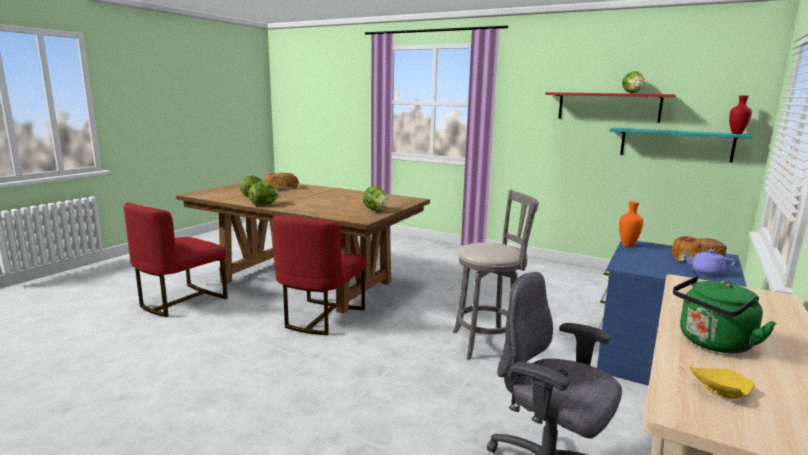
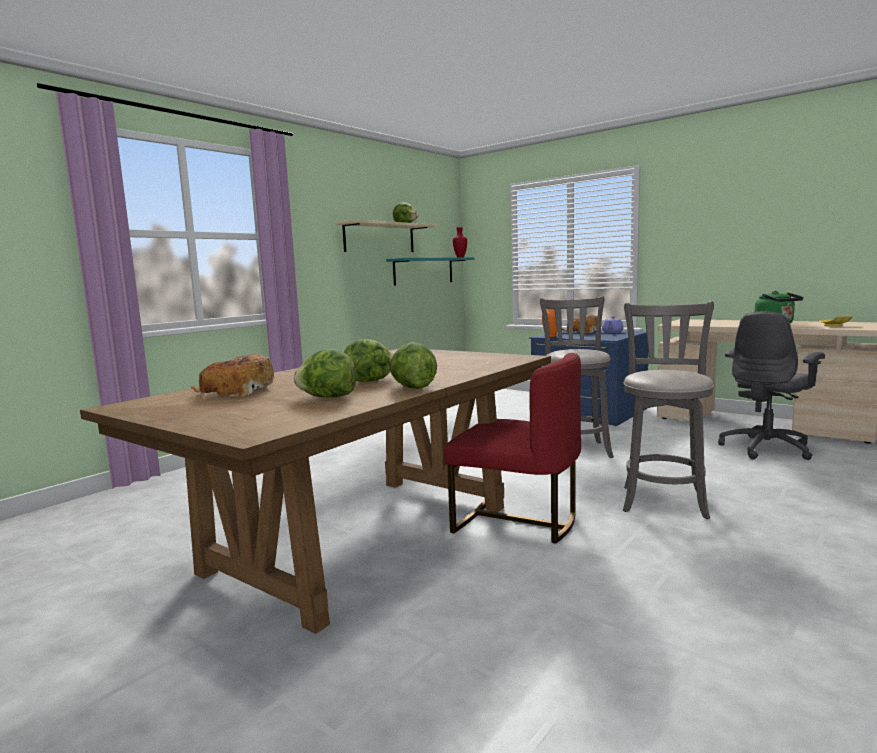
camera: 80 degrees left, 5 degrees down
(181, 301) = (422, 675): red chair -> none
(354, 372) = (664, 500): none -> grey stool
(376, 210) = (470, 356): lettuce -> lettuce (370, 381)
(608, 107) = (379, 238): red shelf -> beige shelf

